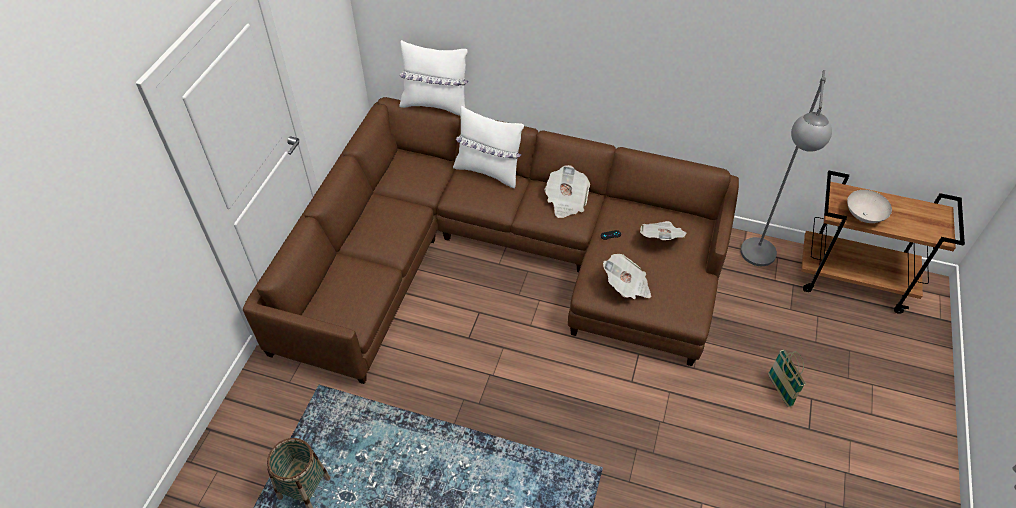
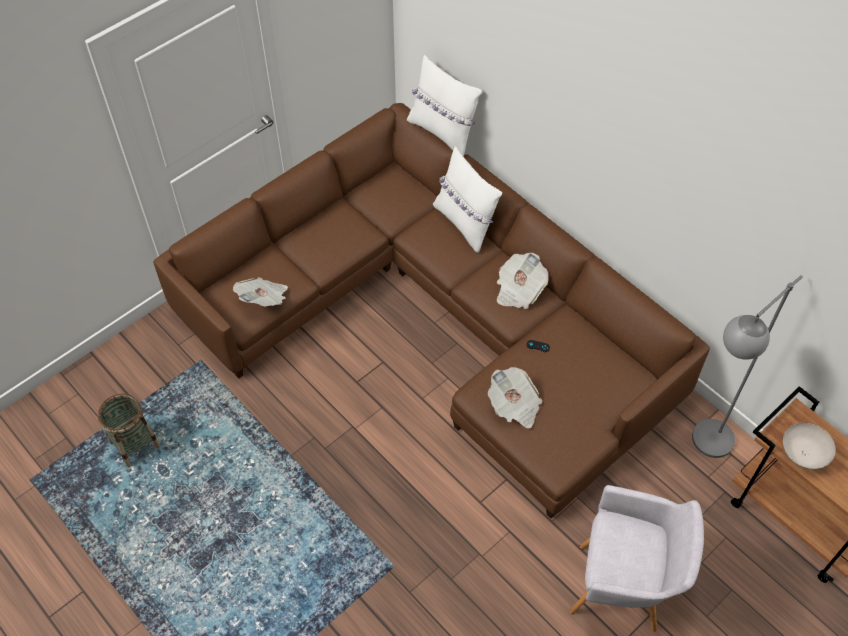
camera: 30 degrees right, 5 degrees up
(661, 238) = (586, 374): newspaper -> newspaper (264, 299)
(779, 390) = (623, 589): basket -> grey armchair

